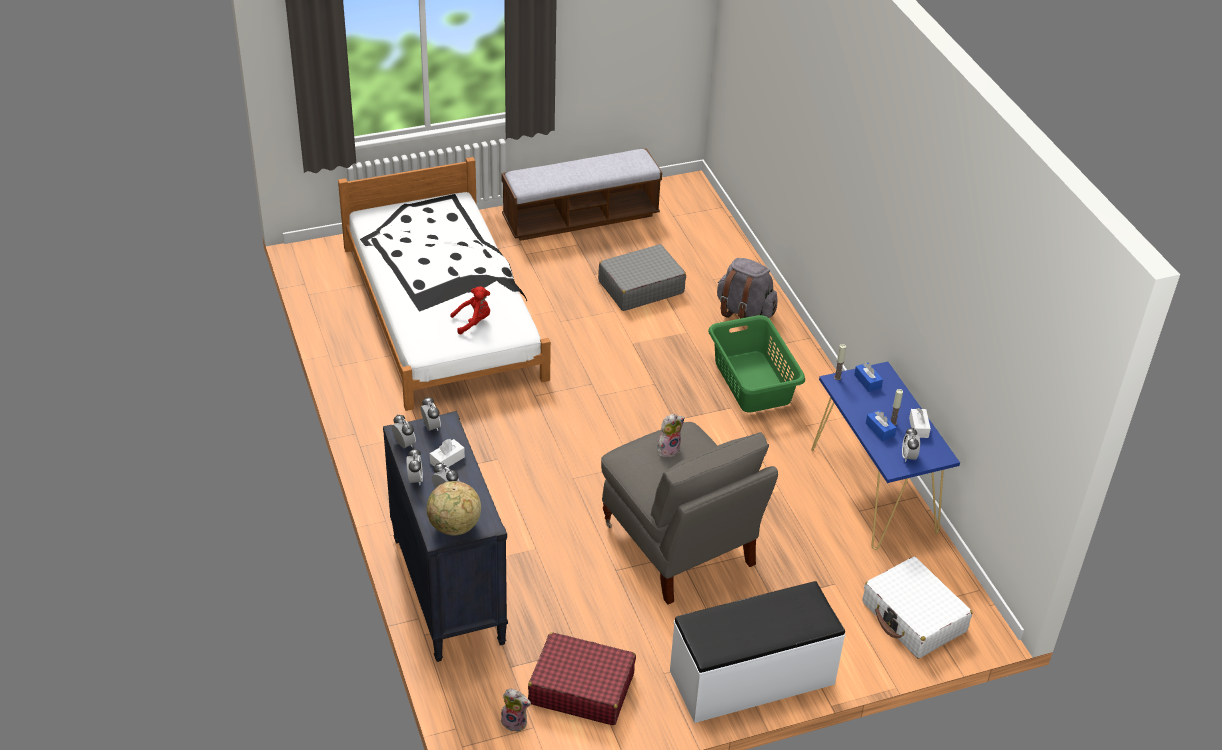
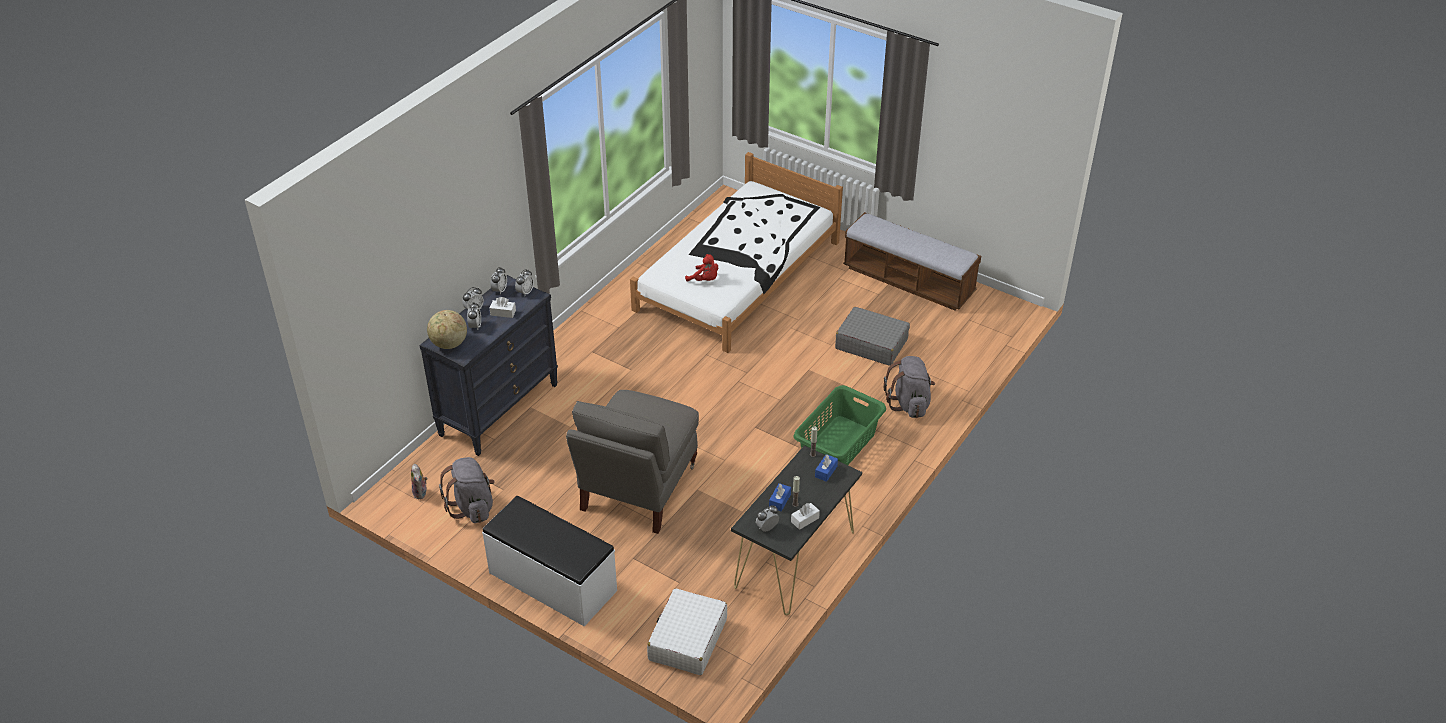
camera: 55 degrees right, 0 degrees up
(581, 688) = (472, 507): red suitcase -> grey backpack
(668, 449) = (649, 410): plush toy -> none
(873, 491) = (794, 560): blue console table -> black console table

